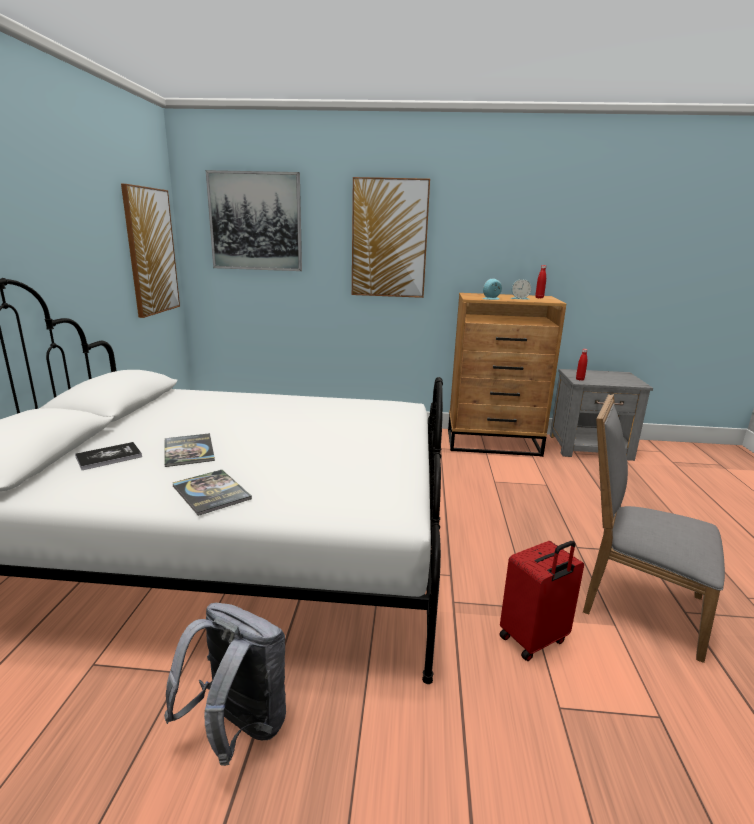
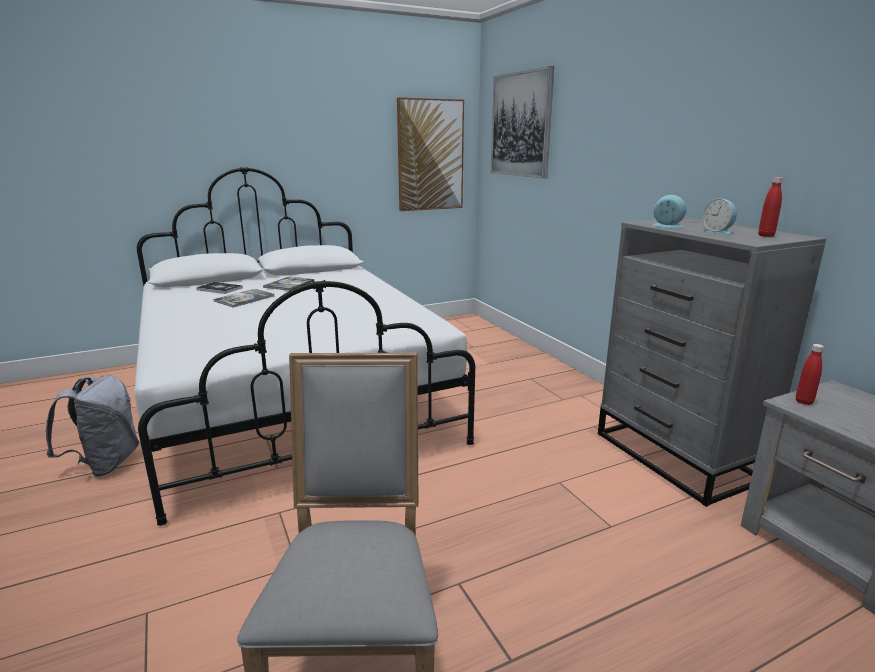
camera: 60 degrees right, 0 degrees up
(211, 492) = (180, 318): book -> book (289, 284)
(389, 239) = (621, 139): picture -> none
(494, 443) = (677, 457): brown dresser -> grey dresser
(534, 640) = (242, 577): red suitcase -> none

